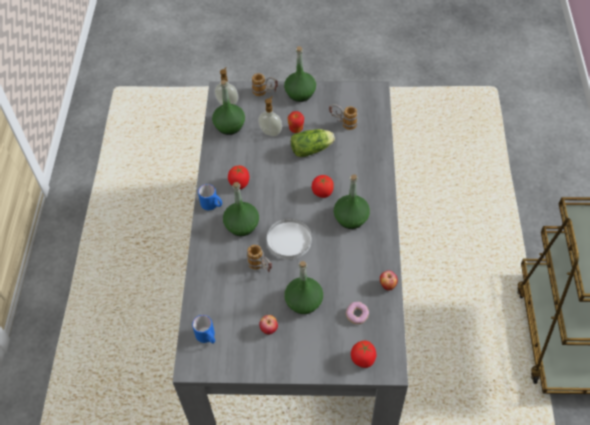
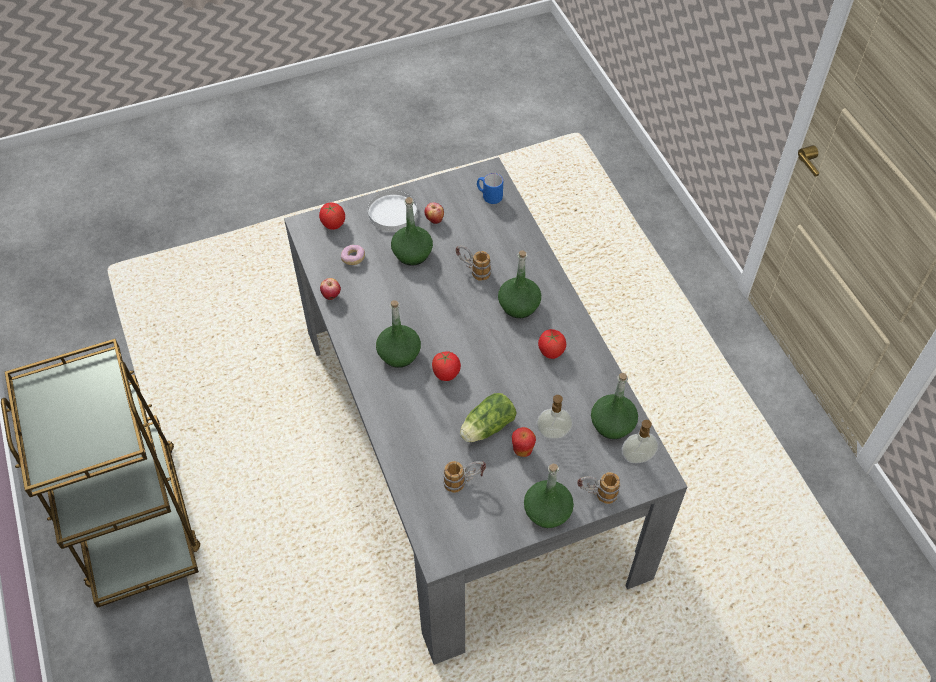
camera: 155 degrees right, 0 degrees up
(212, 205) = (566, 316): blue mug -> none
(289, 240) = (457, 306): white plate -> white plate (392, 212)

